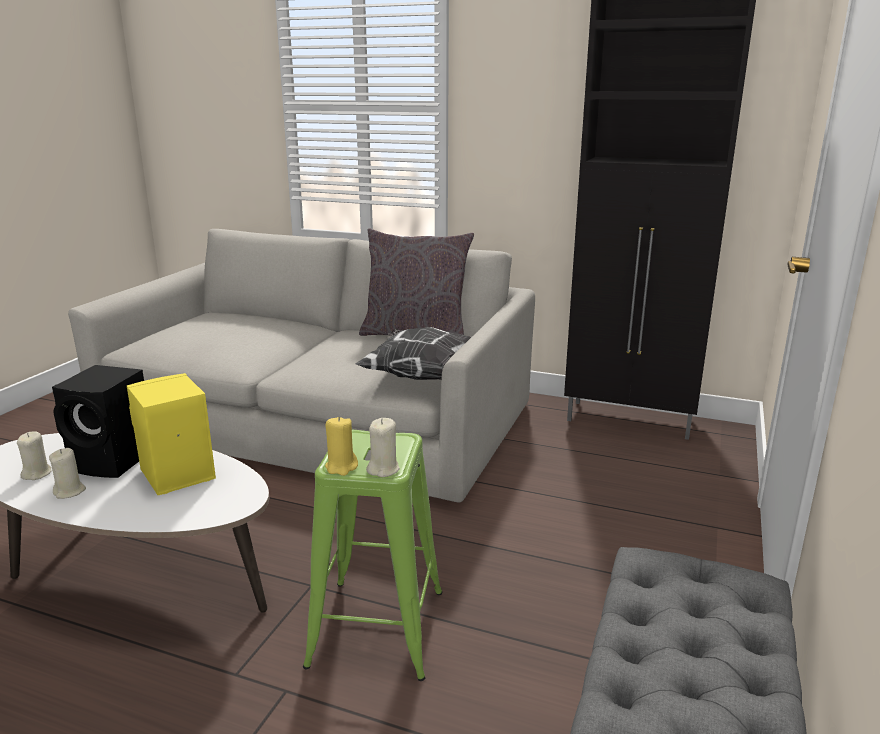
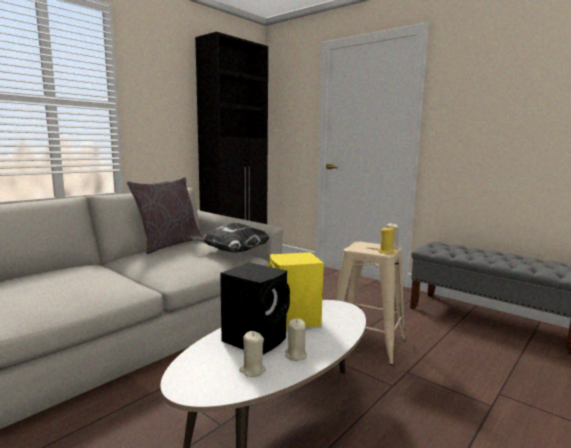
camera: 70 degrees left, 10 degrees down
(378, 626) = (366, 343): green stool -> beige stool

